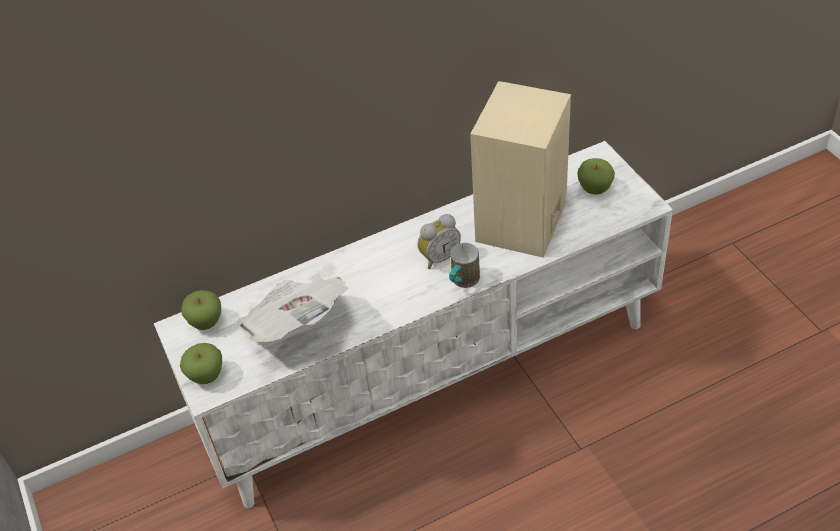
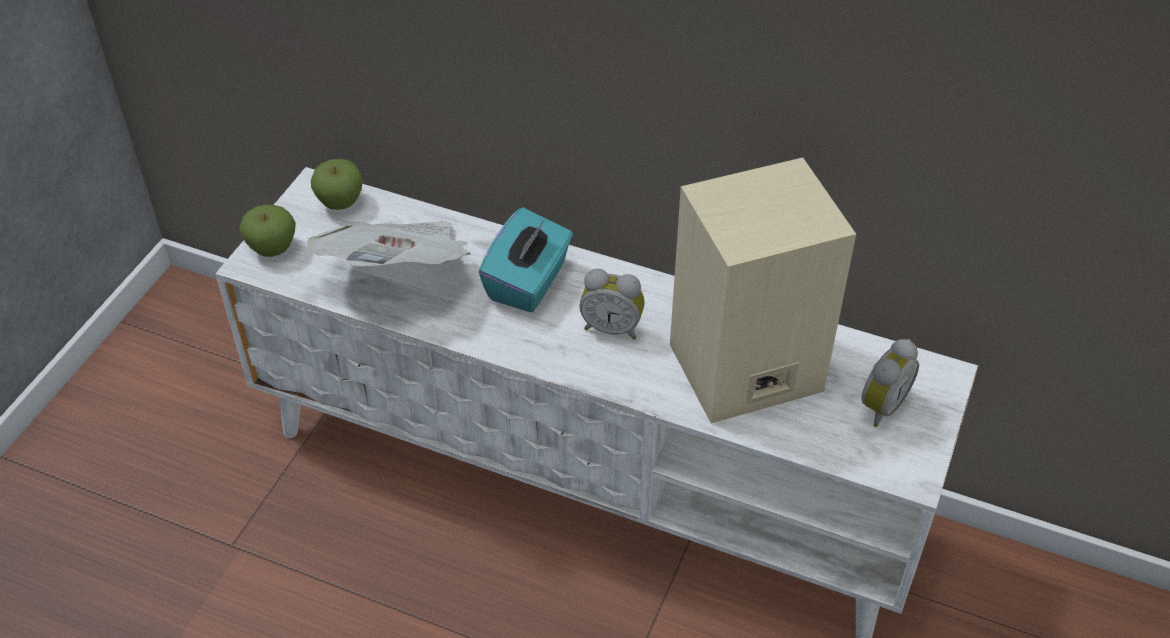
camera: 45 degrees right, 0 degrees up
(368, 273) = (528, 282): none -> turquoise tissue box
(462, 282) = (596, 371): mug -> none
(594, 189) = (879, 405): apple -> alarm clock

